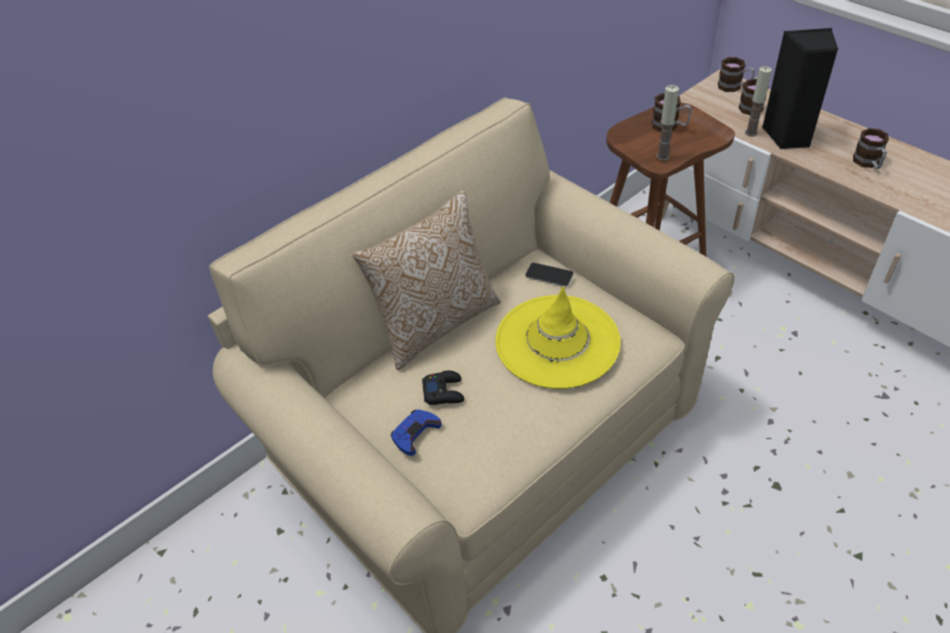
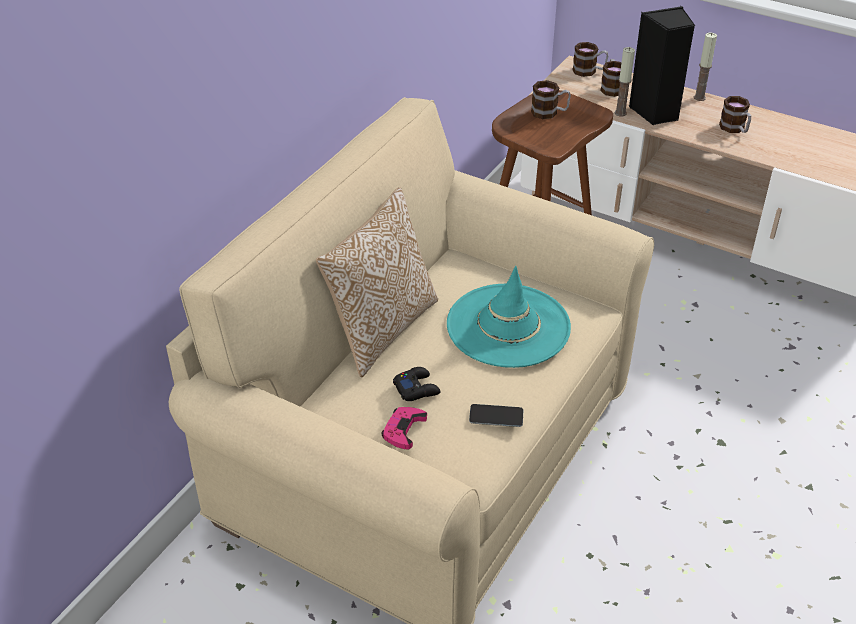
camera: 20 degrees left, 5 degrees down
(415, 433) = (403, 430): blue game controller -> pink game controller
(549, 275) = (475, 268): phone -> phone (496, 416)
(557, 341) = (508, 326): yellow hat -> turquoise hat
(663, 157) = (554, 142): candle -> candle (699, 97)

